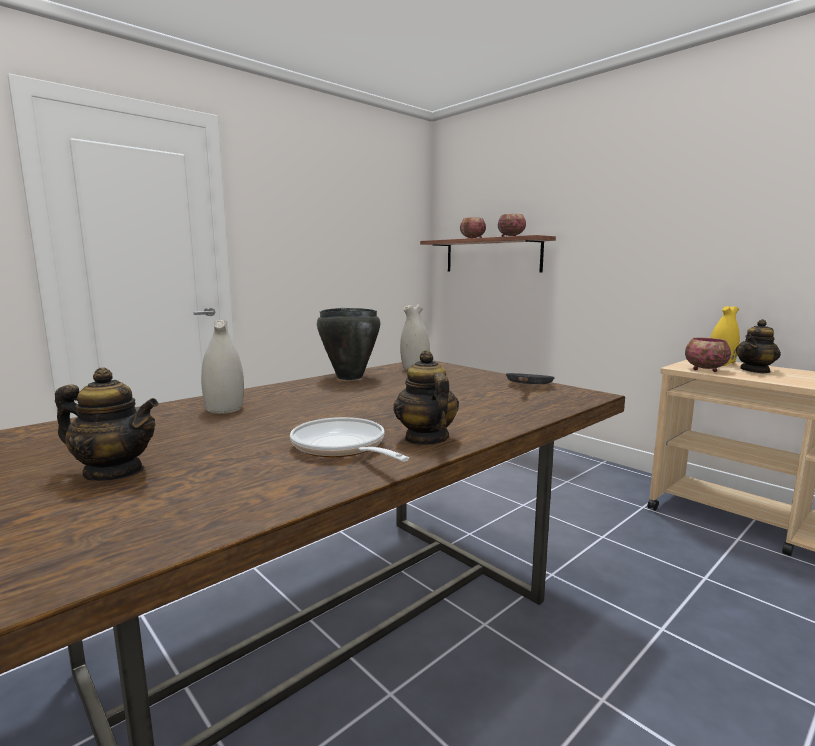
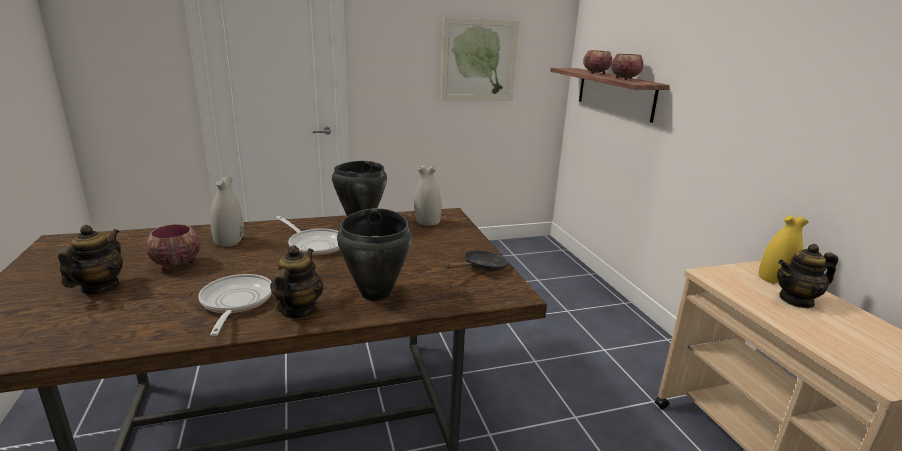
camera: 25 degrees right, 10 degrees up
(114, 472) = (99, 287): teapot -> teapot turned 120 degrees counterclockwise
(335, 396) = (314, 245): none -> frying pan
(356, 234) = (479, 60): none -> picture
(475, 414) = (376, 293): none -> black cooking pot
(704, 369) = (732, 284): bowl -> bowl (175, 264)

